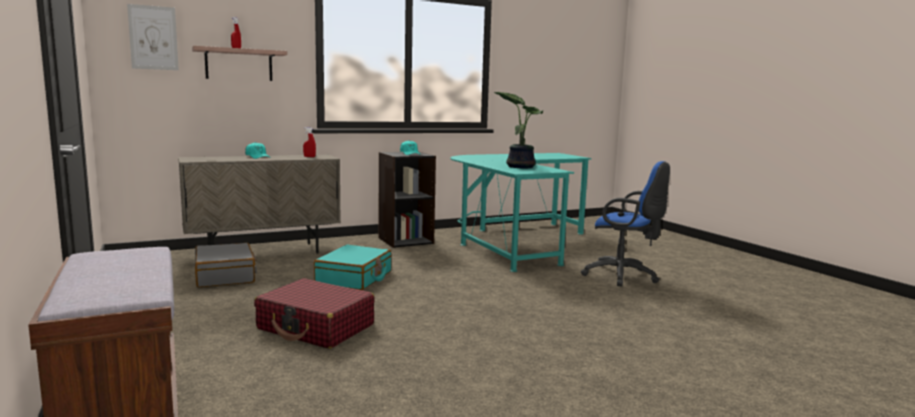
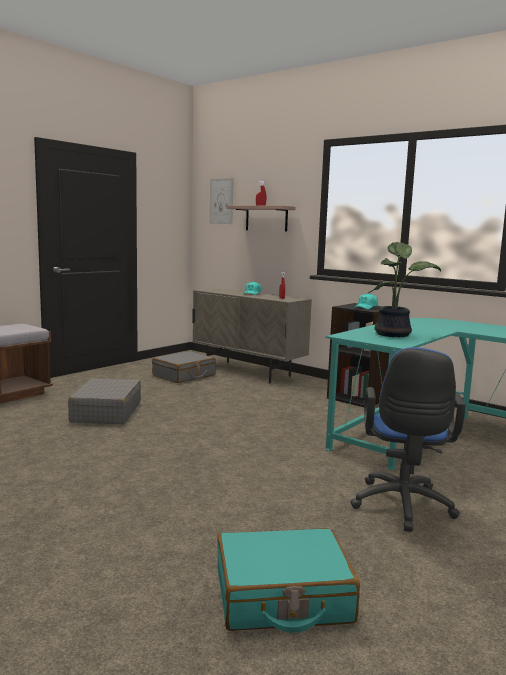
camera: 65 degrees right, 0 degrees up
(316, 327) = (106, 412): red suitcase -> grey suitcase
(354, 278) = (222, 402): turquoise suitcase -> turquoise suitcase (282, 597)

